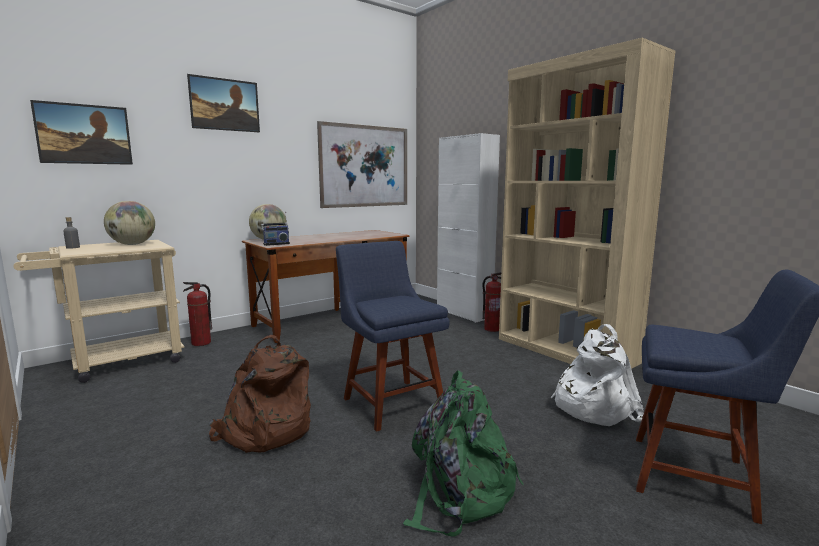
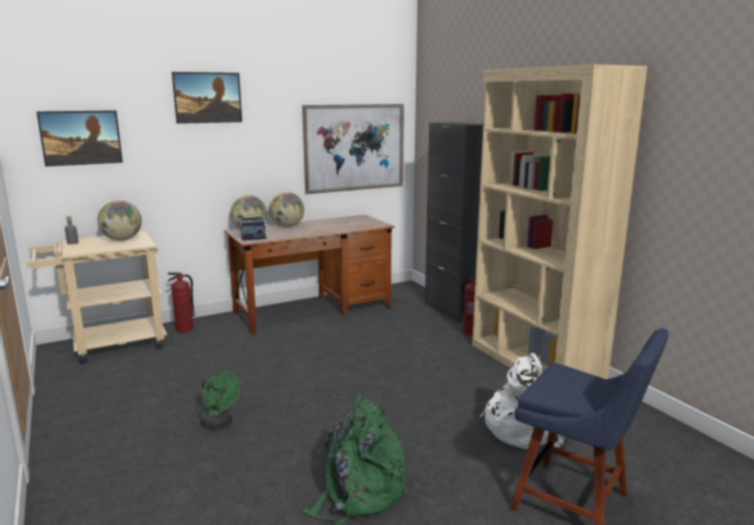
camera: 10 degrees right, 5 degrees up
(264, 431) = (219, 423): brown backpack -> green fan
(305, 237) = (287, 226): none -> globe
(391, 401) = (335, 405): blue chair -> none
(464, 313) = (451, 310): white cabinet -> black cabinet

